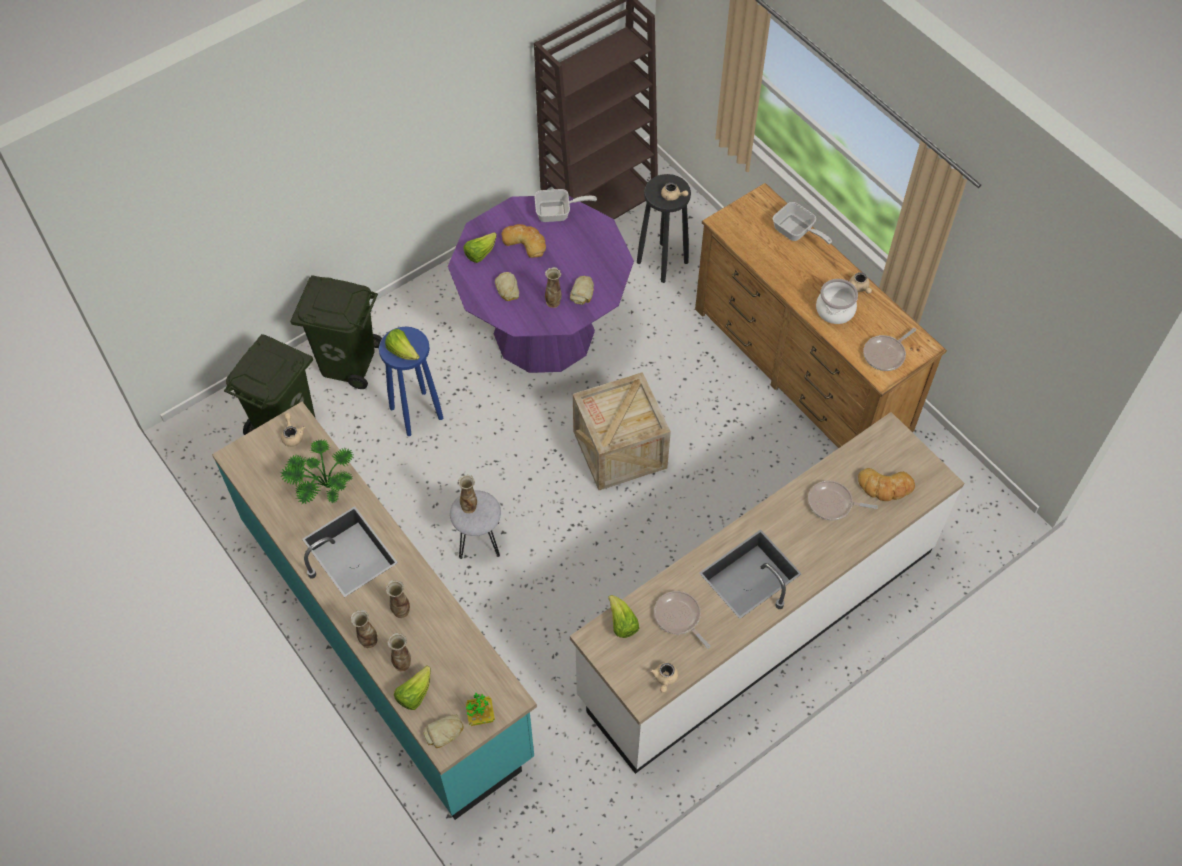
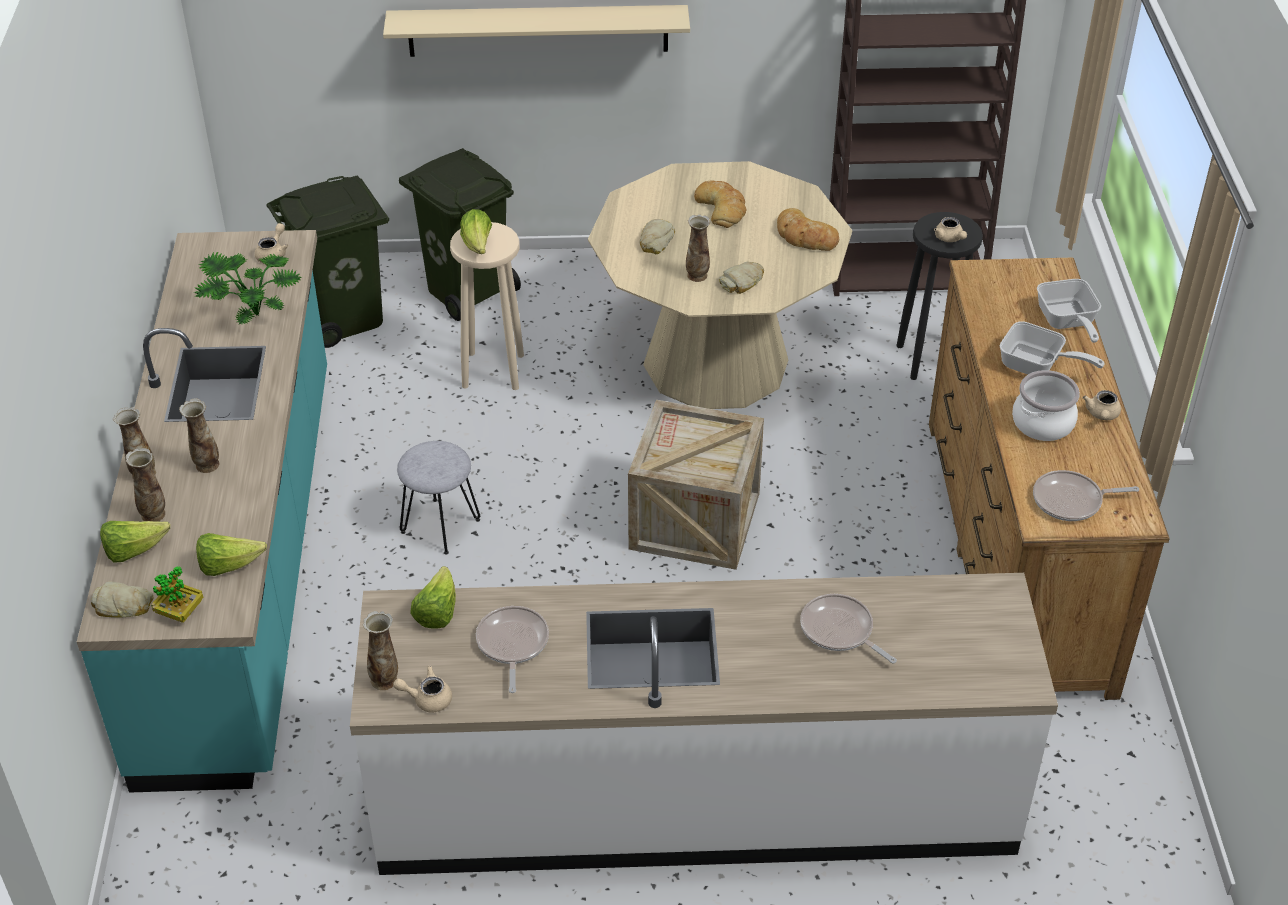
camera: 35 degrees right, 15 degrees down
(345, 179) = (538, 30): none -> beige shelf
(416, 412) = (493, 370): blue stool -> beige stool
(469, 506) = (430, 454): vase -> vase (385, 680)
(480, 253) = (658, 197): lettuce -> lettuce (228, 566)
(544, 332) = (716, 362): purple dining table -> beige dining table
(558, 213) = (789, 197): frying pan -> frying pan (1037, 366)
(664, 679) = (427, 699): beige teapot -> beige teapot turned 45 degrees clockwise
(885, 487) = (933, 650): bread -> bread (805, 236)

